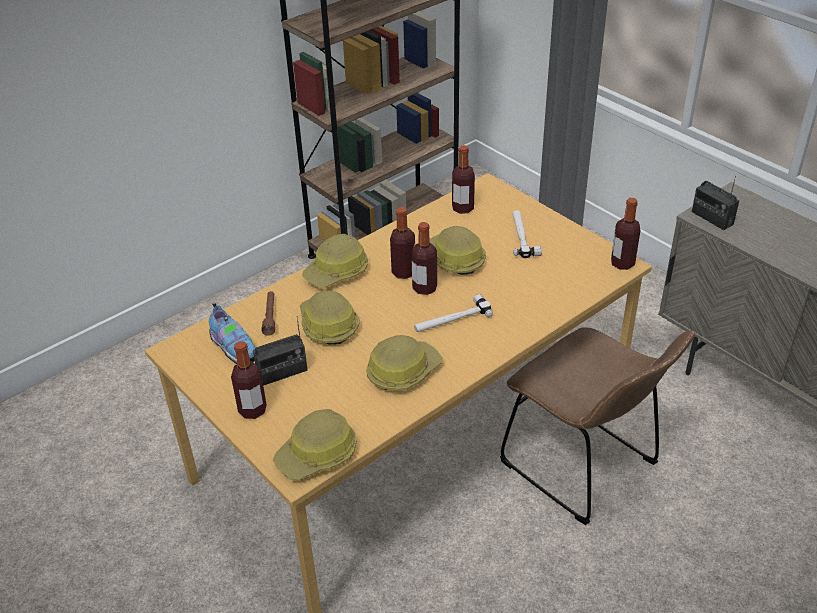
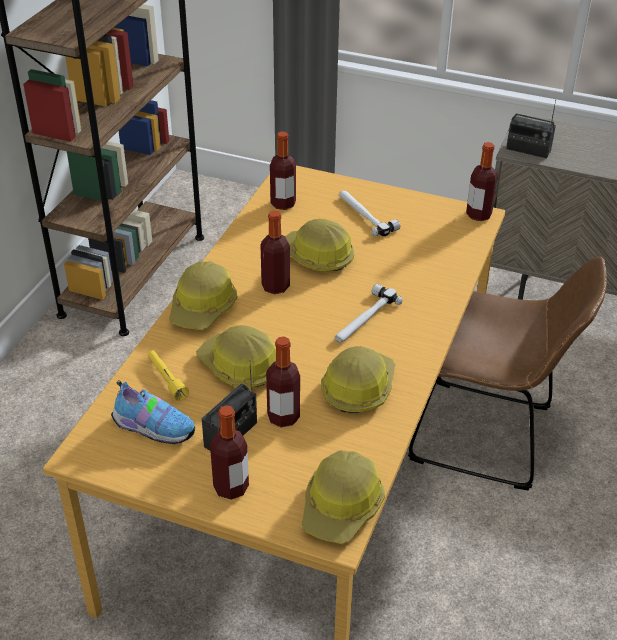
camera: 30 degrees left, 0 degrees up
(270, 316) = (166, 379): brown flashlight -> yellow flashlight
(424, 288) = (310, 296): bottle -> bottle (283, 417)

